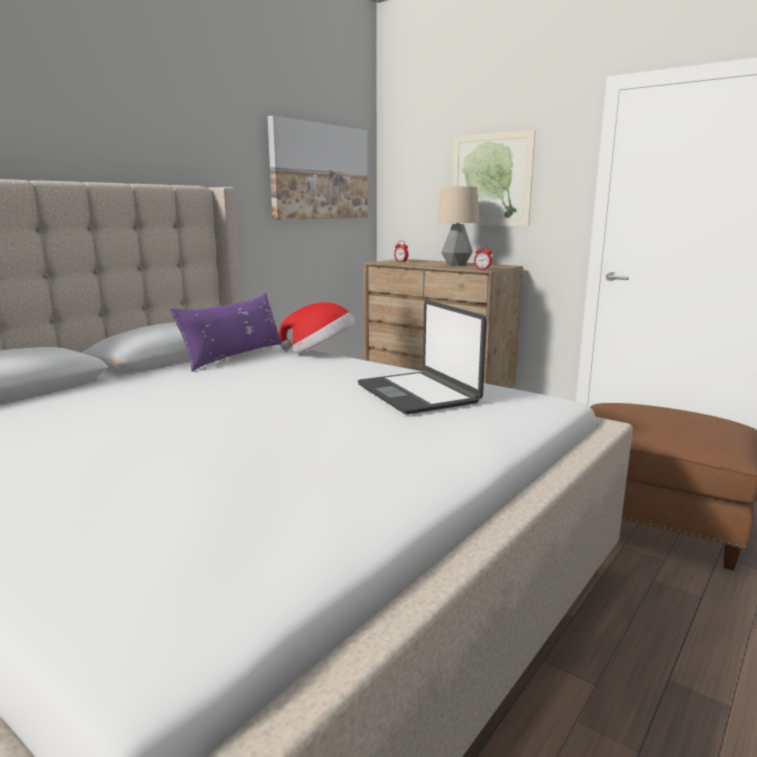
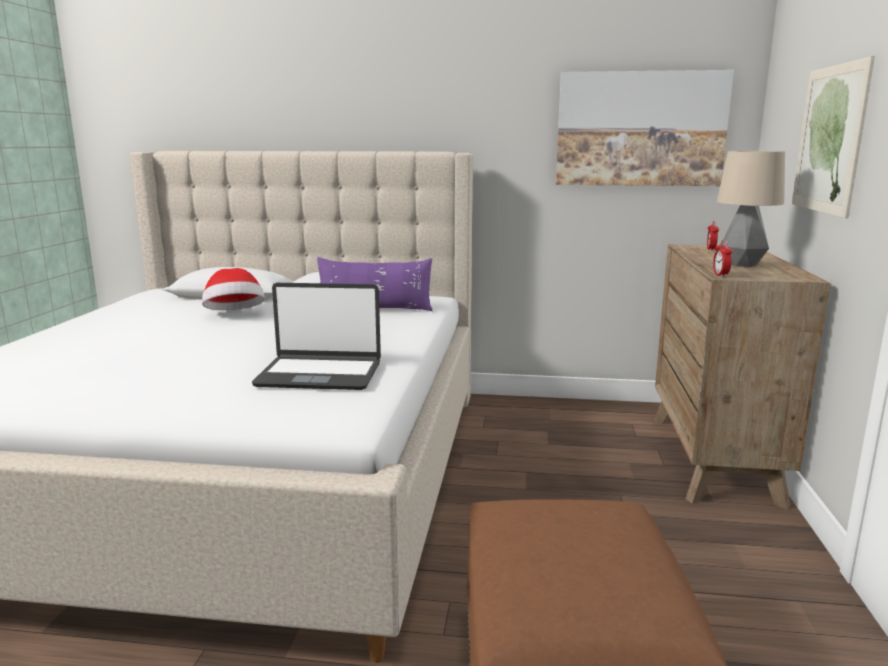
camera: 60 degrees right, 0 degrees up
(320, 352) = (424, 325): hat -> hat (235, 315)
(418, 394) = (320, 374): laptop -> laptop turned 120 degrees counterclockwise

